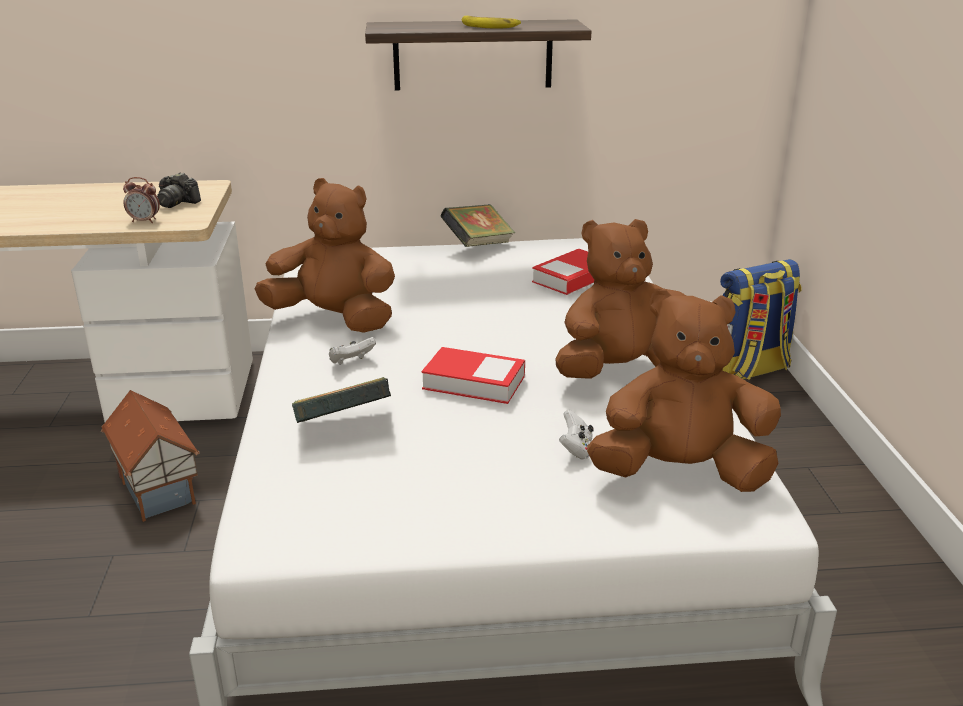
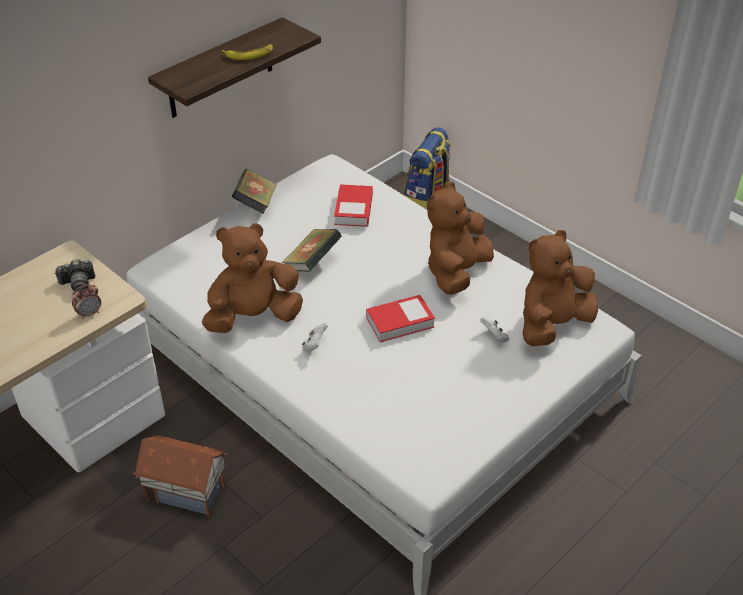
camera: 40 degrees left, 15 degrees up
(344, 426) = (372, 390): book -> book (312, 263)

